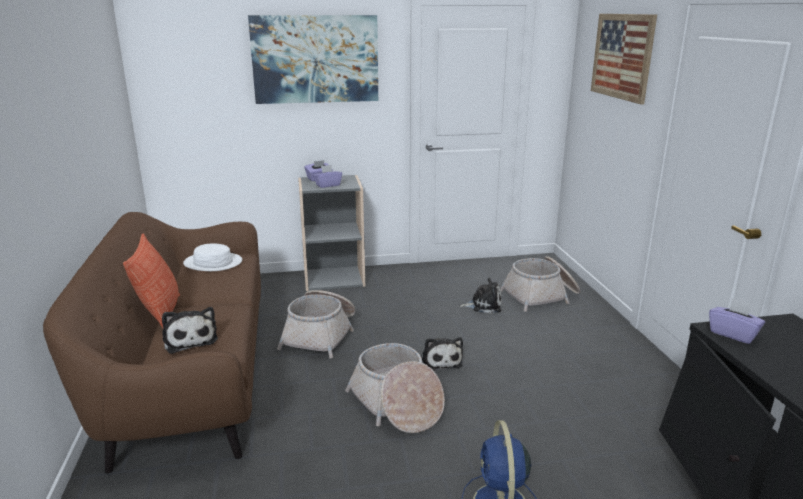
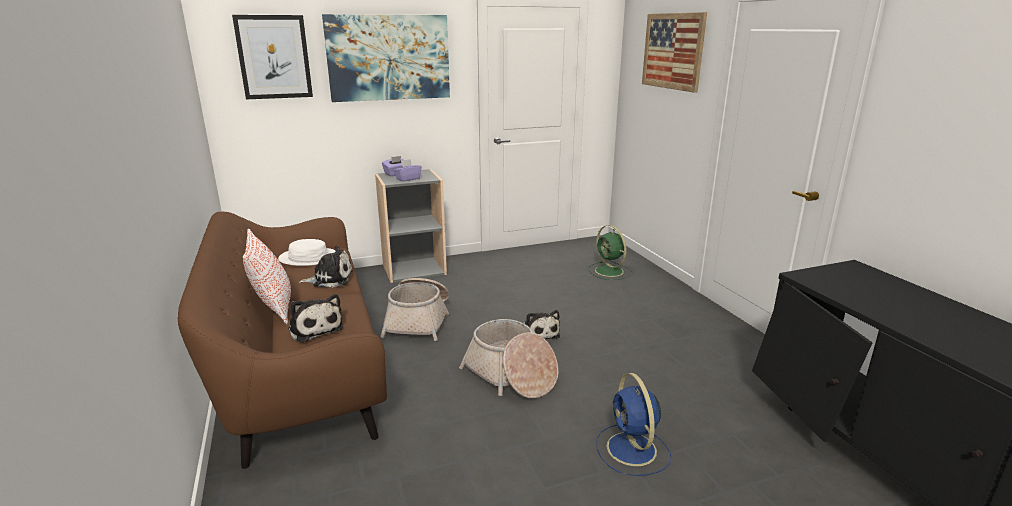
camera: 10 degrees left, 0 degrees up
(160, 314) = (274, 308): orange pillow -> white pillow
(200, 58) = (274, 57): none -> picture
(484, 305) = (561, 283): plush toy -> plush toy (330, 279)
(541, 296) = (610, 271): basket -> green fan
(733, 334) = (817, 278): purple tissue box -> none

